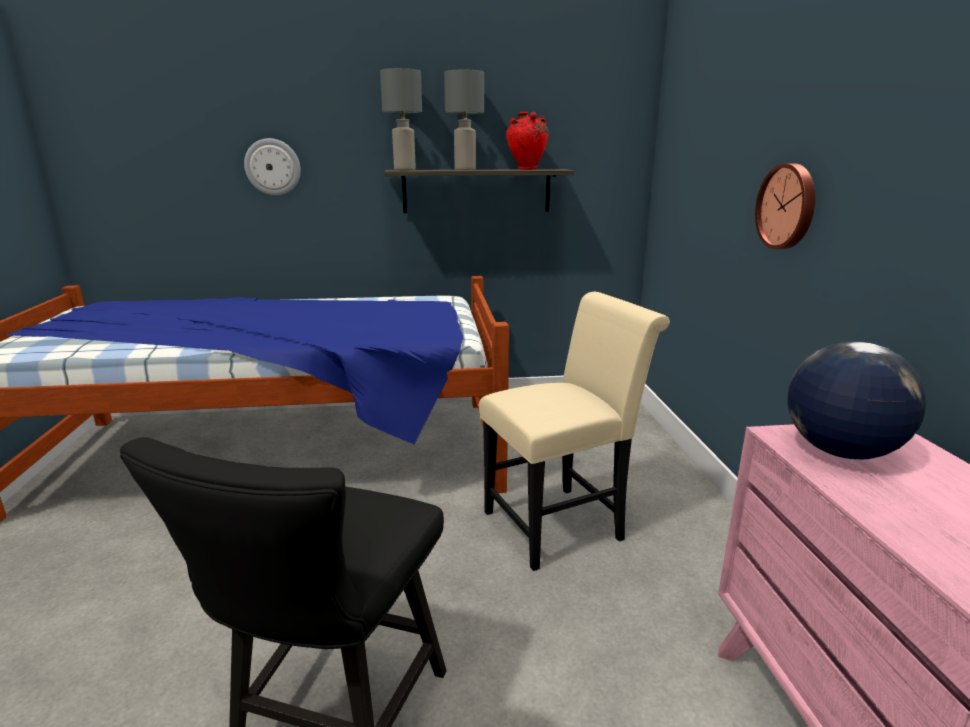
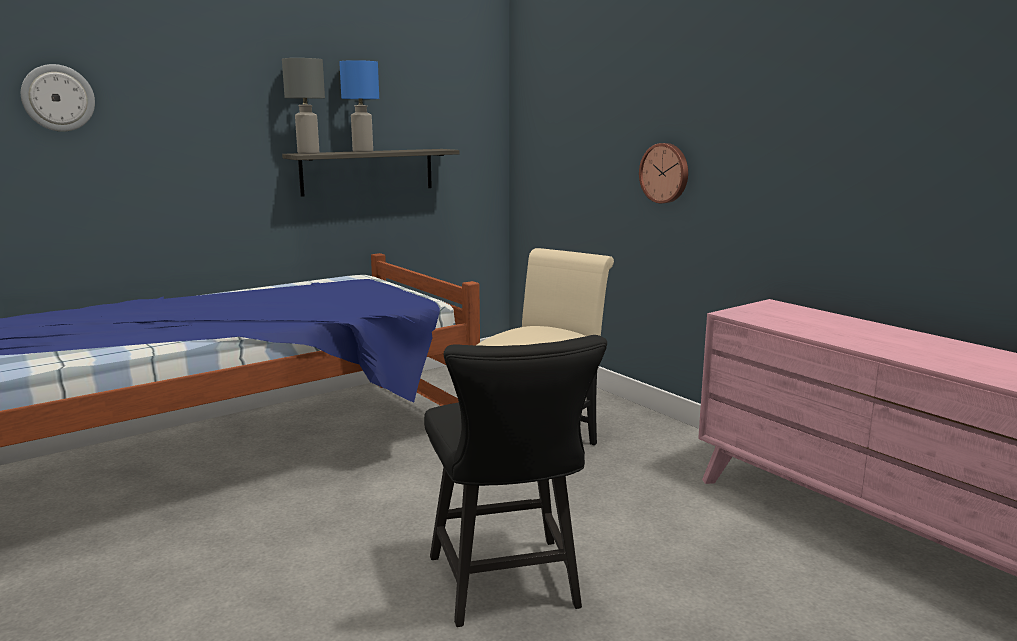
camera: 30 degrees left, 5 degrees down
(273, 167) = (163, 154): wall clock -> wall clock (58, 98)
(465, 169) = (363, 151): grey table lamp -> blue table lamp
(526, 169) = (416, 150): red vase -> none
(840, 451) = (763, 315): globe -> none

